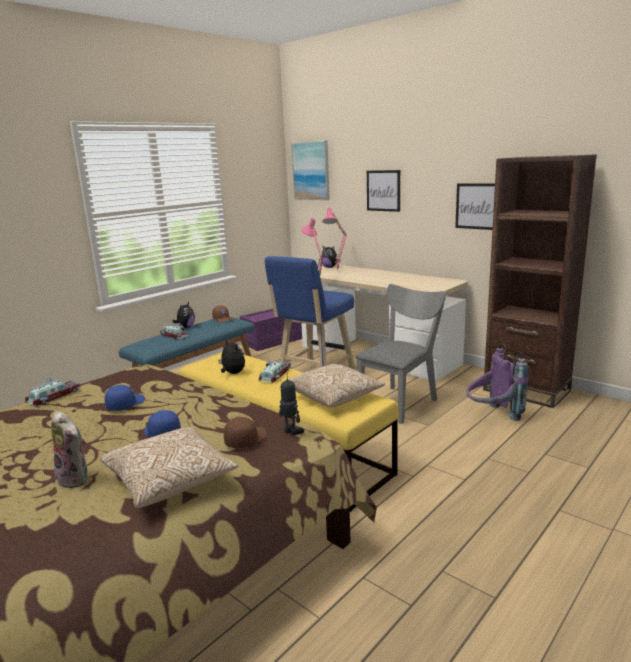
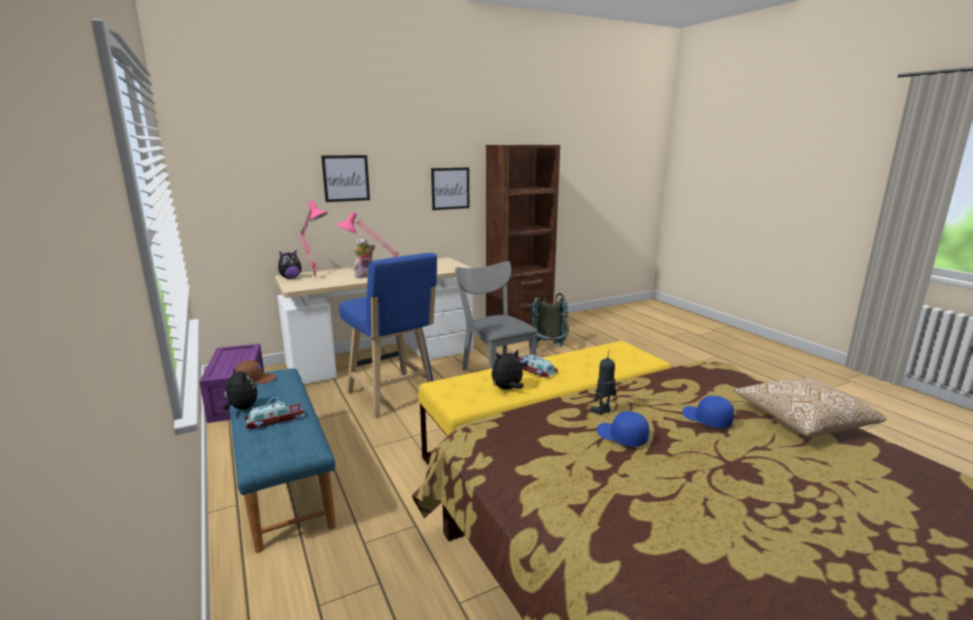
camera: 70 degrees left, 0 degrees up
(52, 396) = (560, 497): toy car -> none
(76, 478) = (811, 468): plush toy -> plush toy (364, 276)
(161, 433) = (706, 419): blue cap -> blue cap turned 75 degrees clockwise
(245, 439) = (723, 385): brown cap -> none
(291, 432) = (710, 368): toy robot -> toy robot (603, 411)
(311, 171) = (222, 155): picture -> none
(334, 397) = (605, 356): pillow -> none
(492, 416) = (549, 351): purple backpack -> grey backpack

